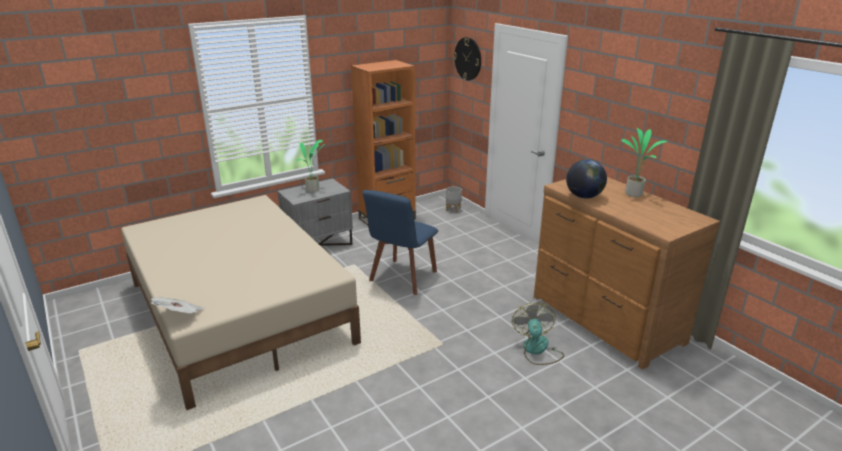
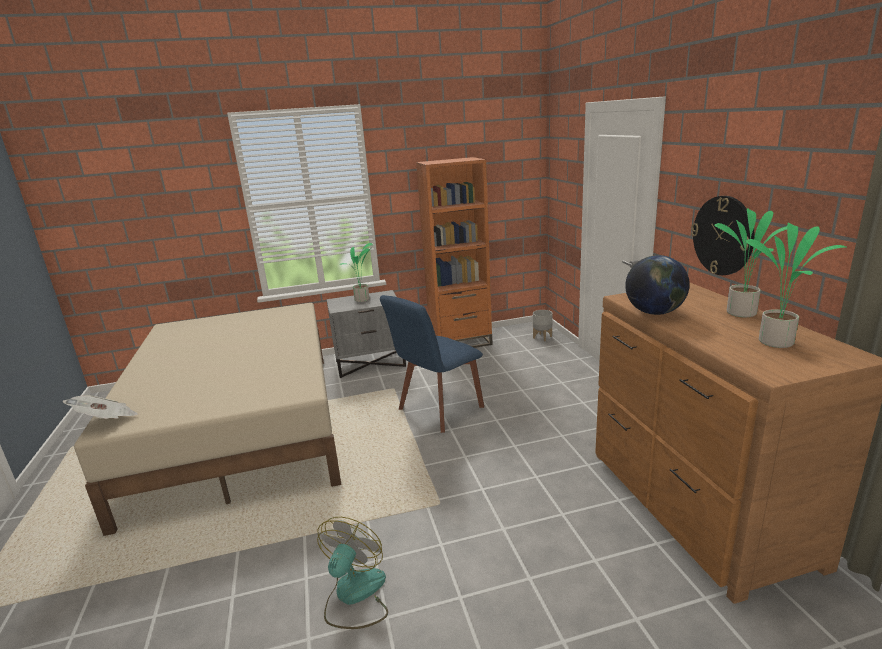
camera: 20 degrees right, 5 degrees down
(468, 59) = (561, 154): wall clock -> wall clock (723, 235)
(537, 350) = (568, 536): fan -> fan (354, 596)
(661, 213) = (777, 342): none -> potted plant

